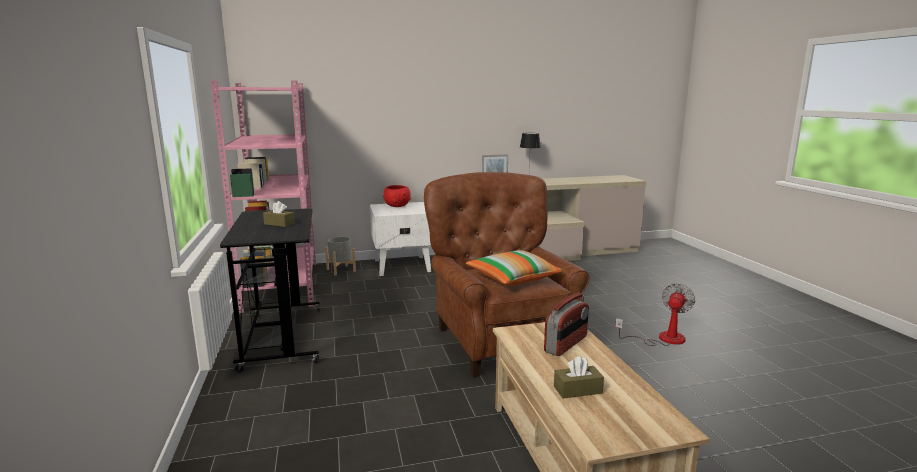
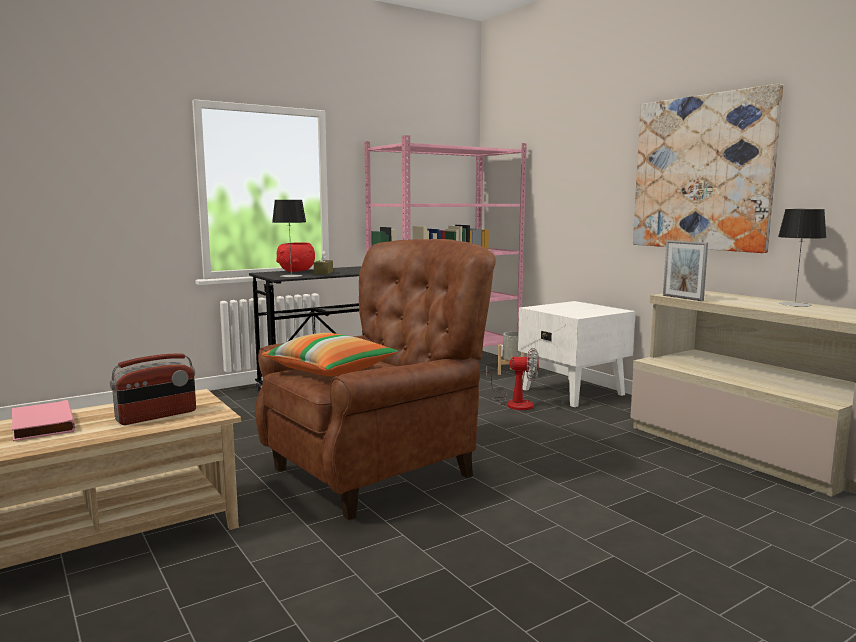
camera: 70 degrees right, 5 degrees down
(288, 233) = (291, 276): none -> table lamp
(397, 206) = (586, 307): red bowl -> red bowl (297, 271)
(461, 113) = (701, 173): none -> picture
(566, 344) = (157, 416): radio -> radio turned 60 degrees counterclockwise
(577, 390) = (40, 425): brown tissue box -> pink book
(662, 339) = (482, 600): fan -> fan (514, 403)

